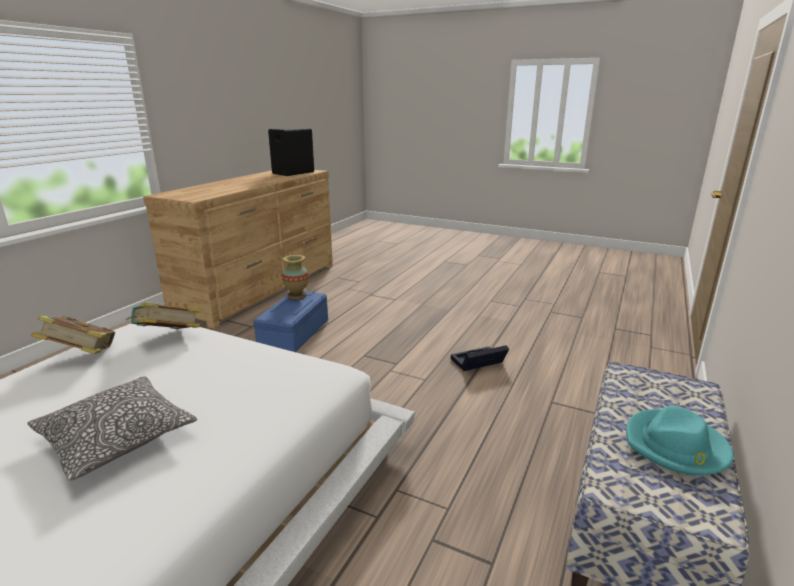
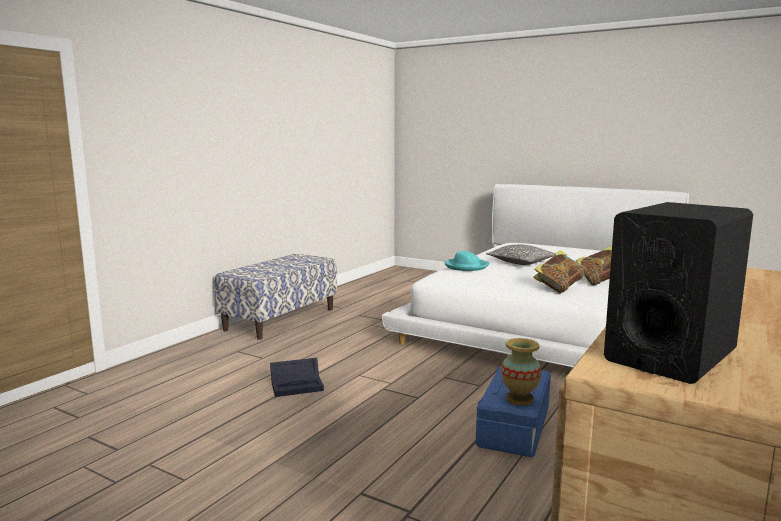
camera: 175 degrees left, 10 degrees down
(675, 446) = (280, 263): turquoise hat -> turquoise hat (466, 266)

